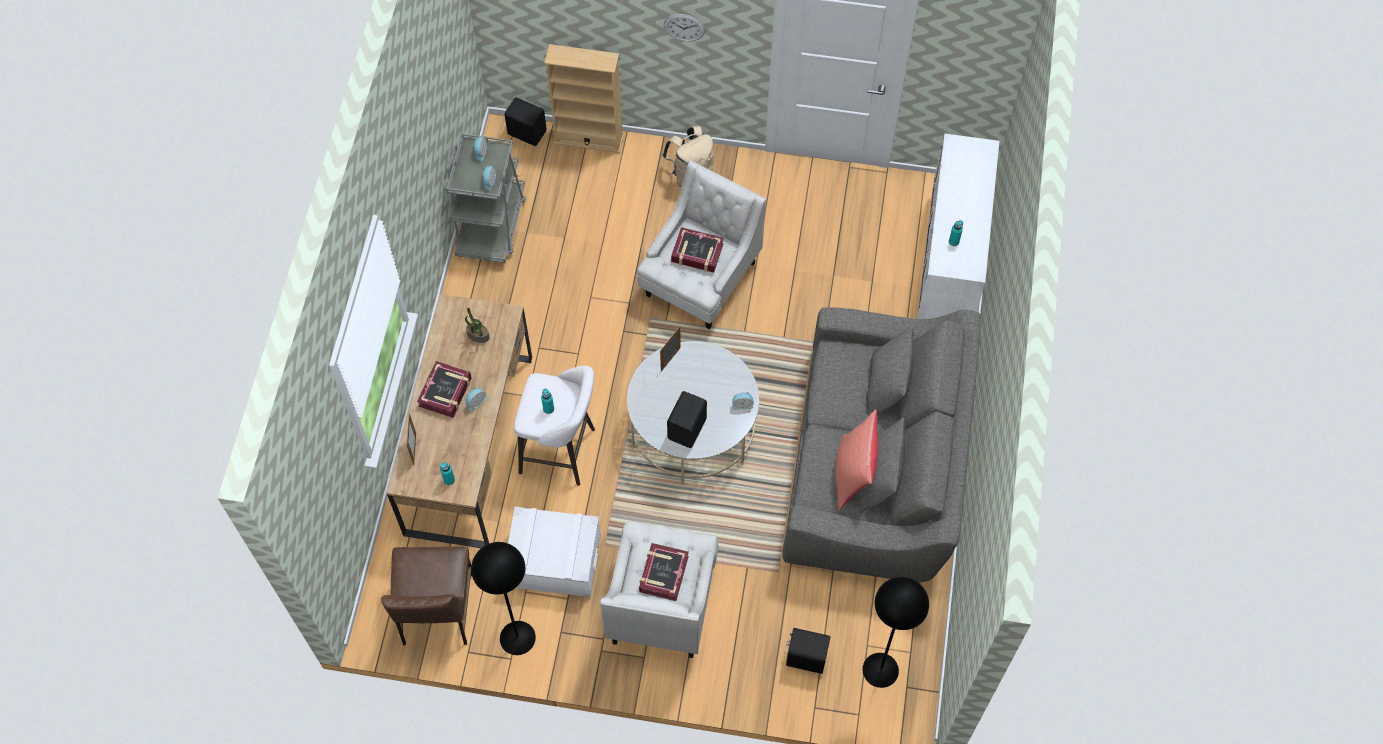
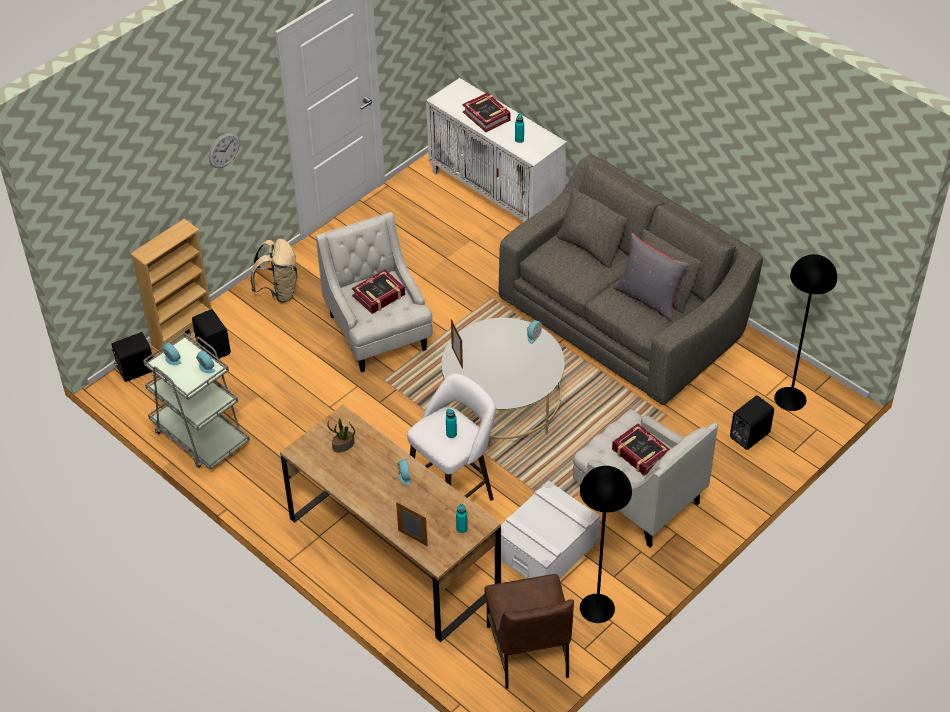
camera: 55 degrees left, 15 degrees down
(436, 610) = (529, 652): brown chair -> brown chair turned 45 degrees clockwise
(446, 392) = (377, 492): book -> book (487, 116)
(688, 429) = (527, 377): black speaker -> black speaker (214, 347)
(853, 473) = (648, 299): red pillow -> grey pillow

